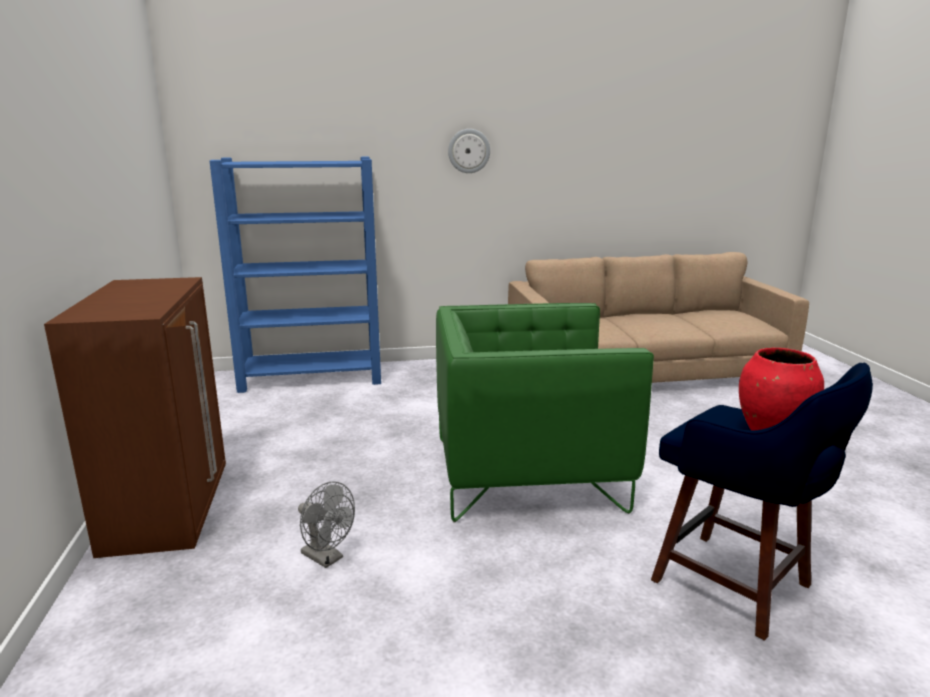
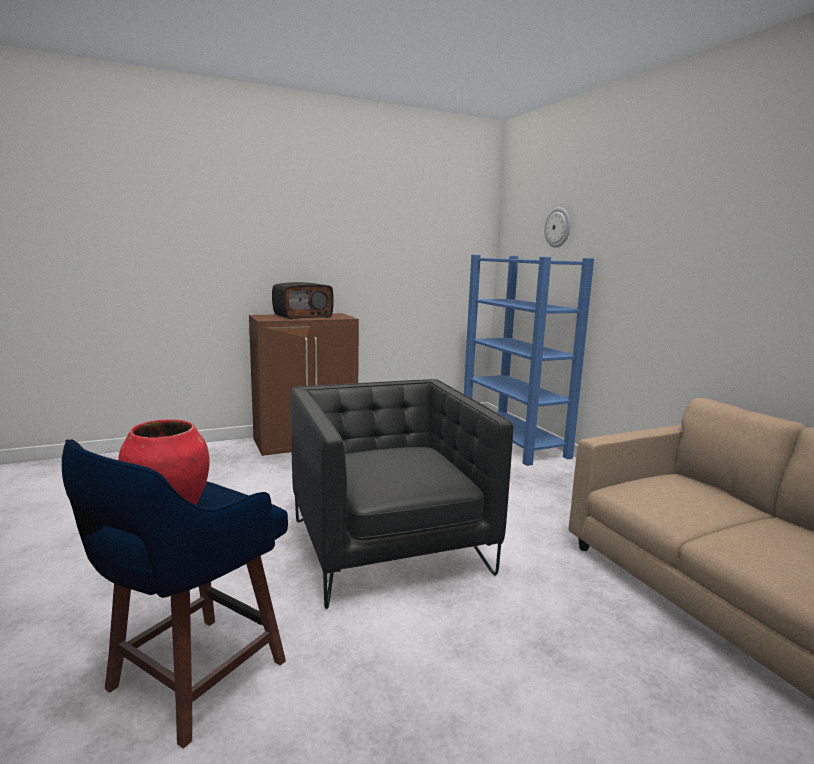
camera: 75 degrees right, 5 degrees down
(127, 296) = (303, 316): none -> radio
(327, 558) = (251, 488): grey fan -> none
(469, 151) = (684, 255): wall clock -> wall clock (558, 227)
(528, 473) = (388, 548): green armchair -> black armchair

